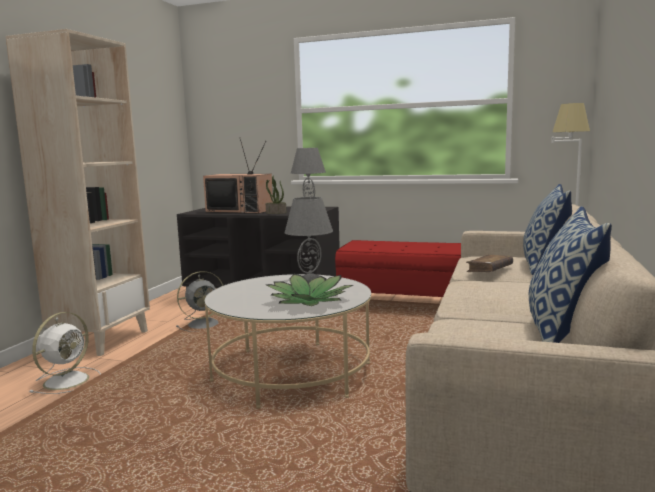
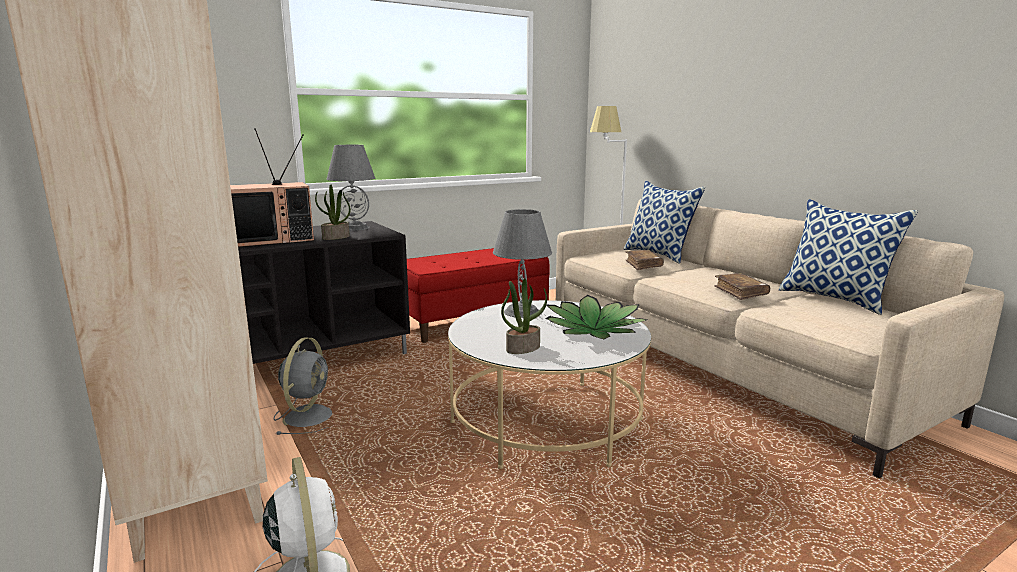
camera: 50 degrees left, 5 degrees up
(240, 297) = (523, 348): none -> potted plant
(484, 304) = (740, 292): none -> brown book

